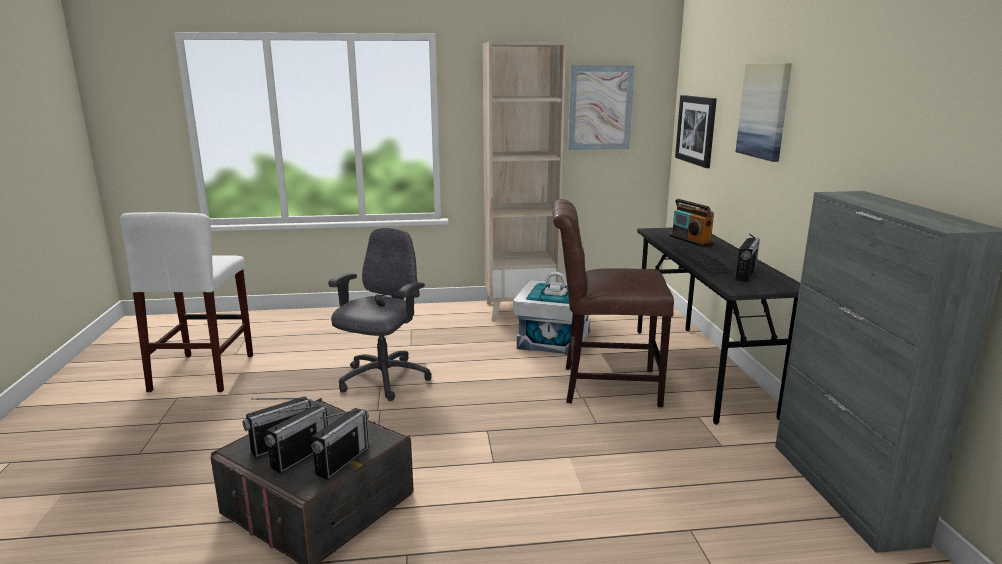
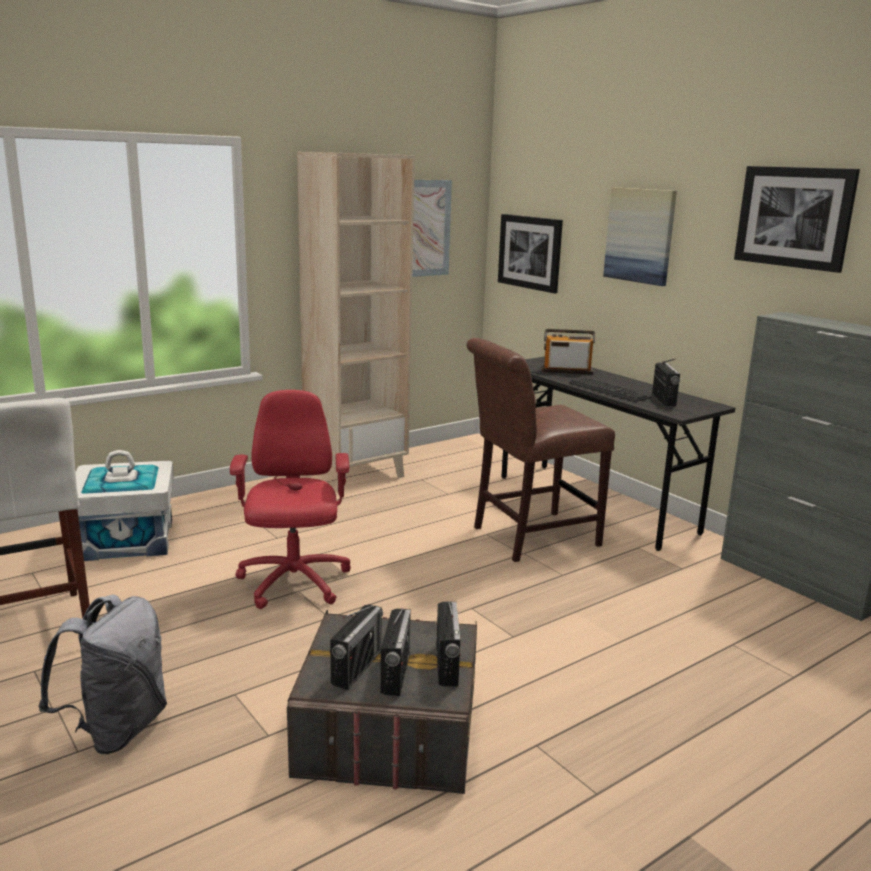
camera: 30 degrees left, 0 degrees up
(172, 447) = (116, 729): none -> grey backpack
(383, 380) = (293, 583): grey office chair -> red office chair
(554, 340) = (430, 500): white storage box -> white storage box (127, 539)
(690, 240) = (566, 371): radio -> radio turned 150 degrees clockwise
(879, 84) = (794, 217): none -> picture

